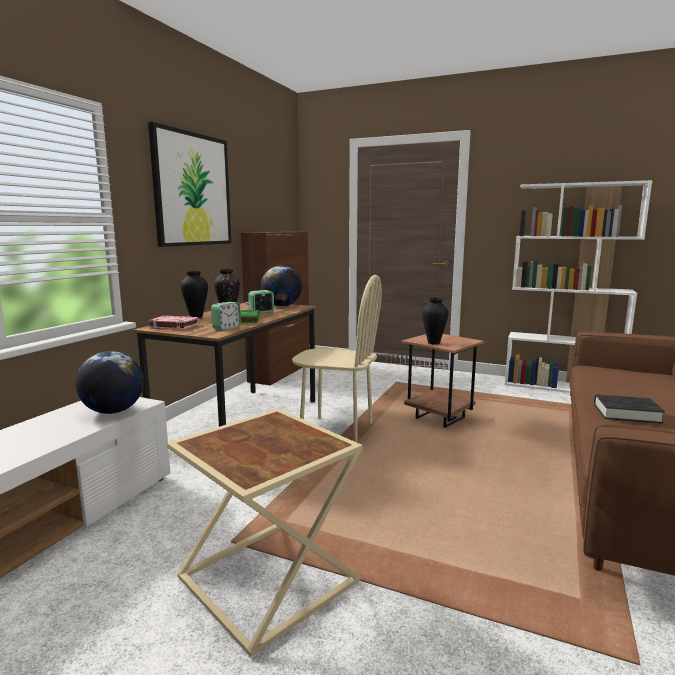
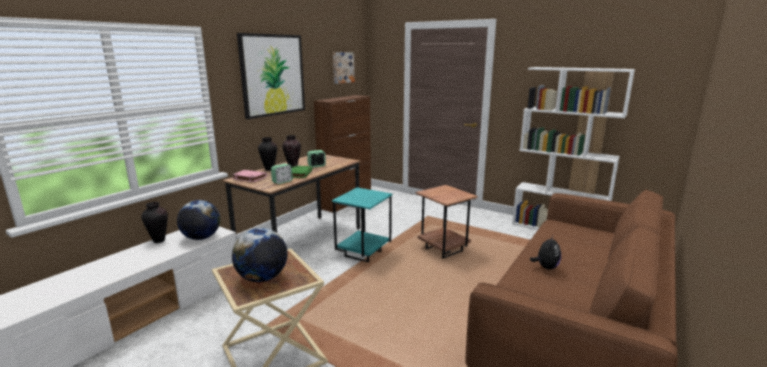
camera: 10 degrees right, 5 degrees up
(272, 193) = (342, 67): none -> picture
(282, 306) = (335, 159): globe -> globe (262, 278)
(336, 430) = (364, 254): beige chair -> turquoise side table
(433, 343) = (436, 196): vase -> vase (158, 241)
(626, 413) = (546, 267): black book -> plush toy

